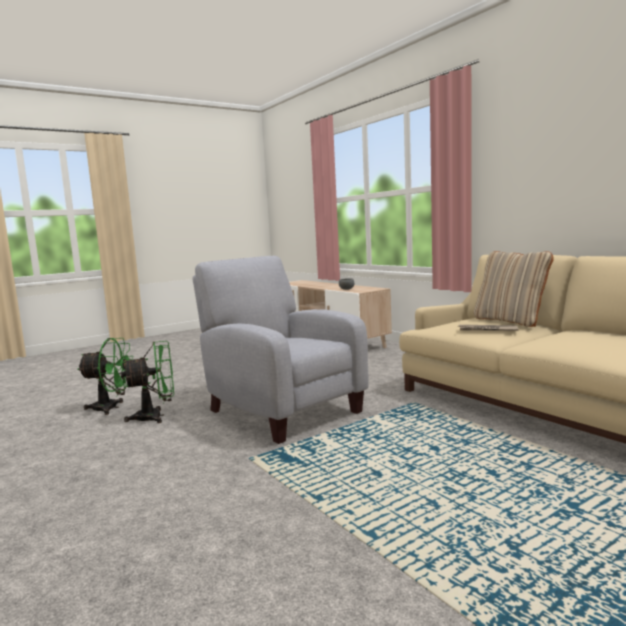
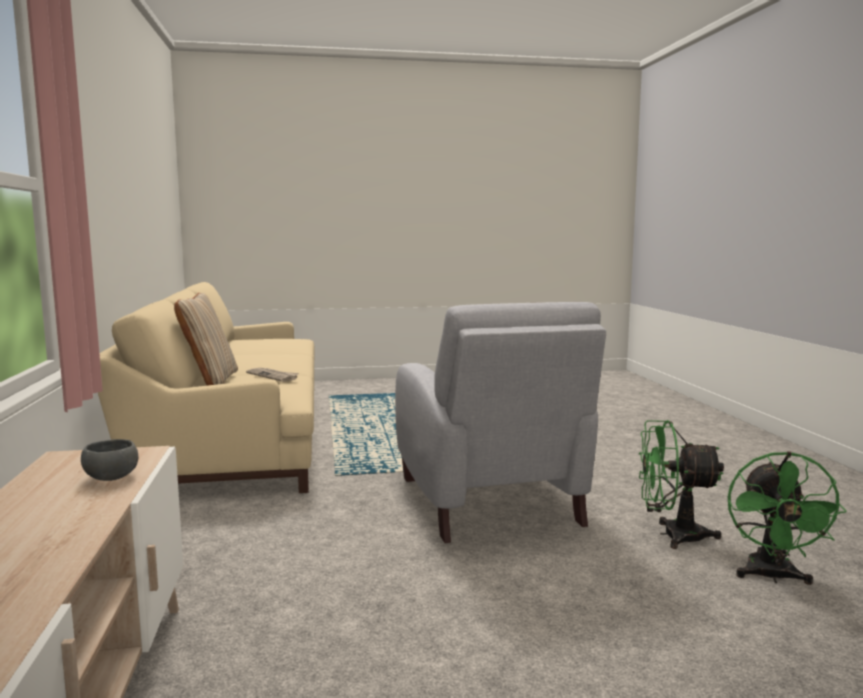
camera: 155 degrees left, 0 degrees up
(111, 408) = (772, 577): green fan -> green fan turned 105 degrees counterclockwise

